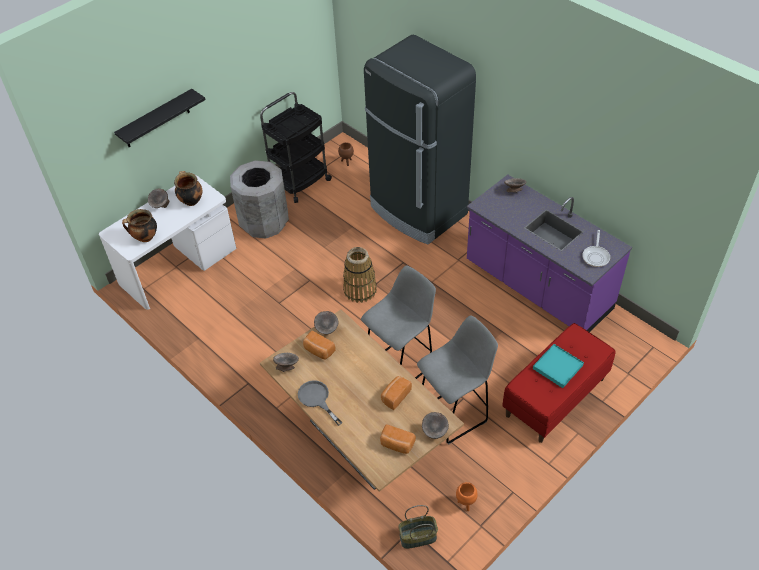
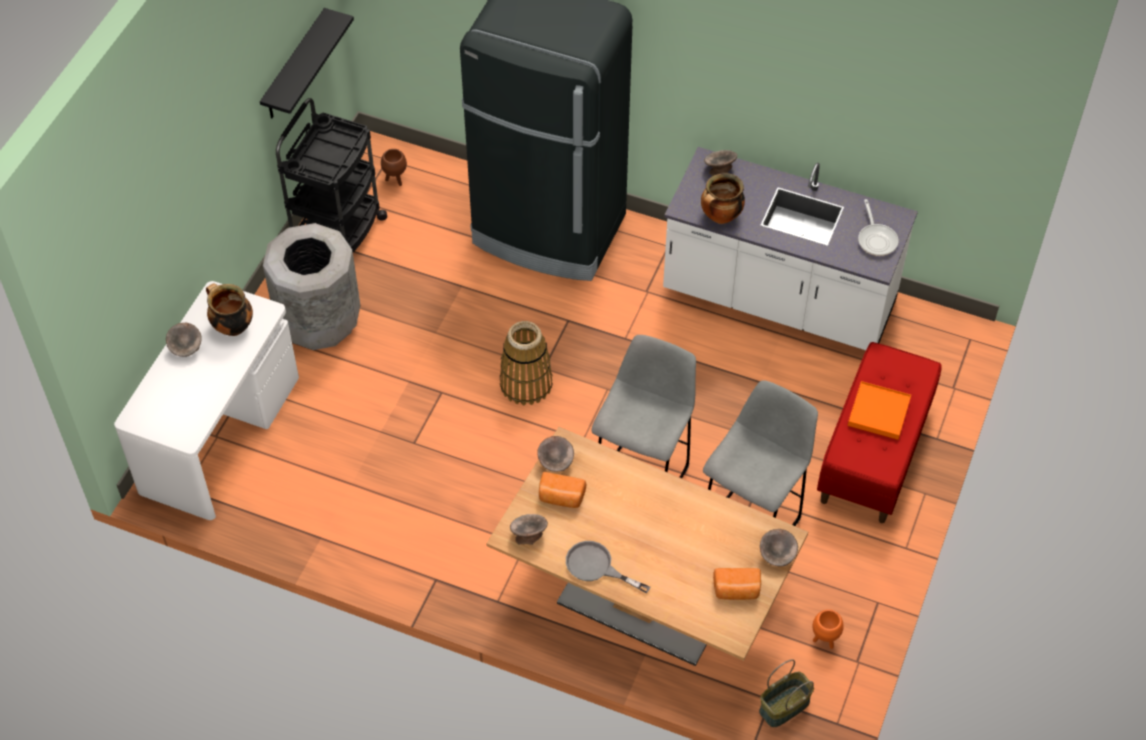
camera: 25 degrees left, 5 degrees up
(145, 238) = (196, 410): cooking pot -> cooking pot (720, 217)
(156, 119) = (161, 217): black shelf -> black shelf (294, 66)
(395, 396) = (700, 526): bread -> none
(537, 287) = (778, 299): purple counter -> white counter
(558, 367) = (879, 412): turquoise tray -> orange tray

